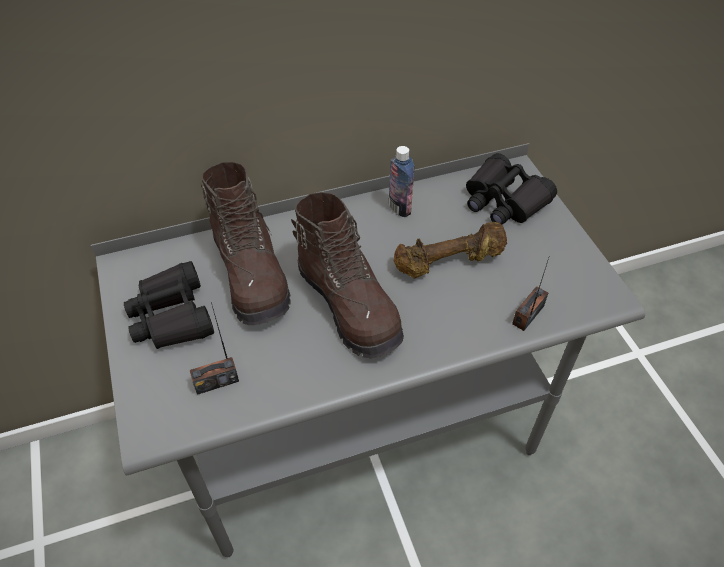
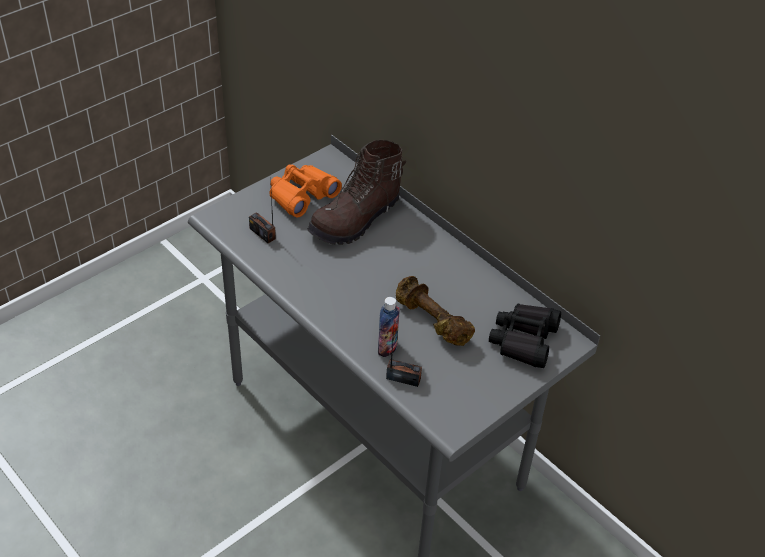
camera: 65 degrees right, 5 degrees down
(172, 316) = (302, 195): black binoculars -> orange binoculars
(350, 305) = (357, 277): brown boot -> none
(399, 208) = (472, 278): bottle -> bottle (387, 348)

